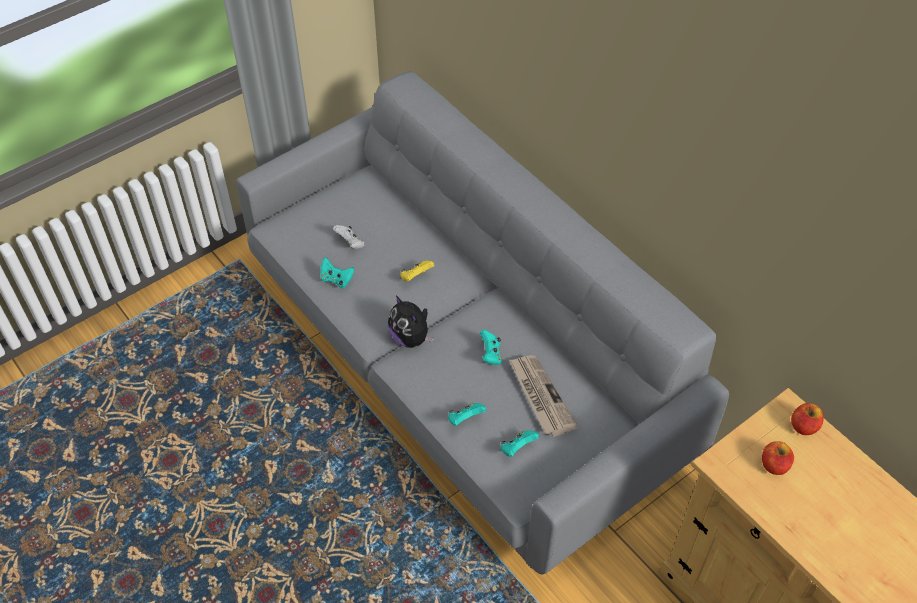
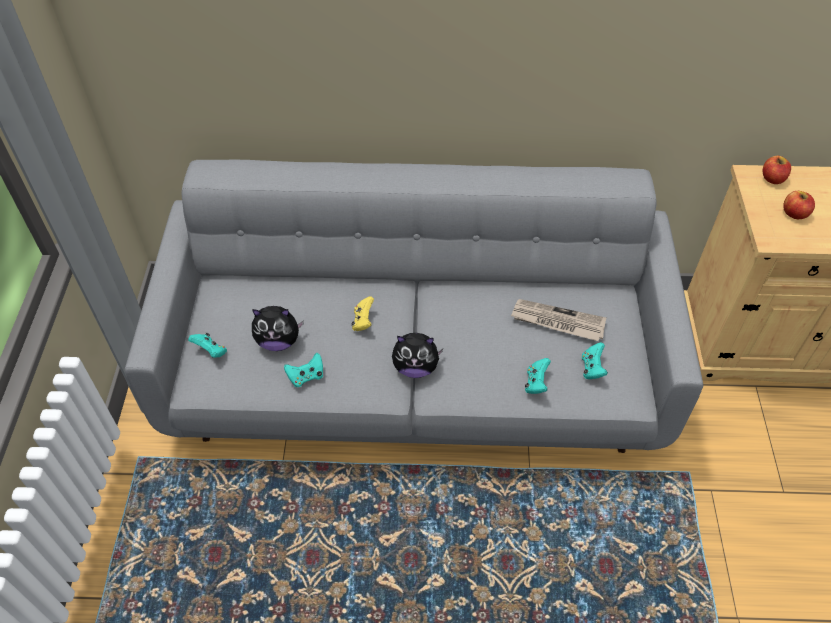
camera: 50 degrees left, 0 degrees up
(350, 243) = (278, 341): white game controller -> plush toy
(491, 355) = (489, 325): turquoise game controller -> turquoise game controller (211, 351)

